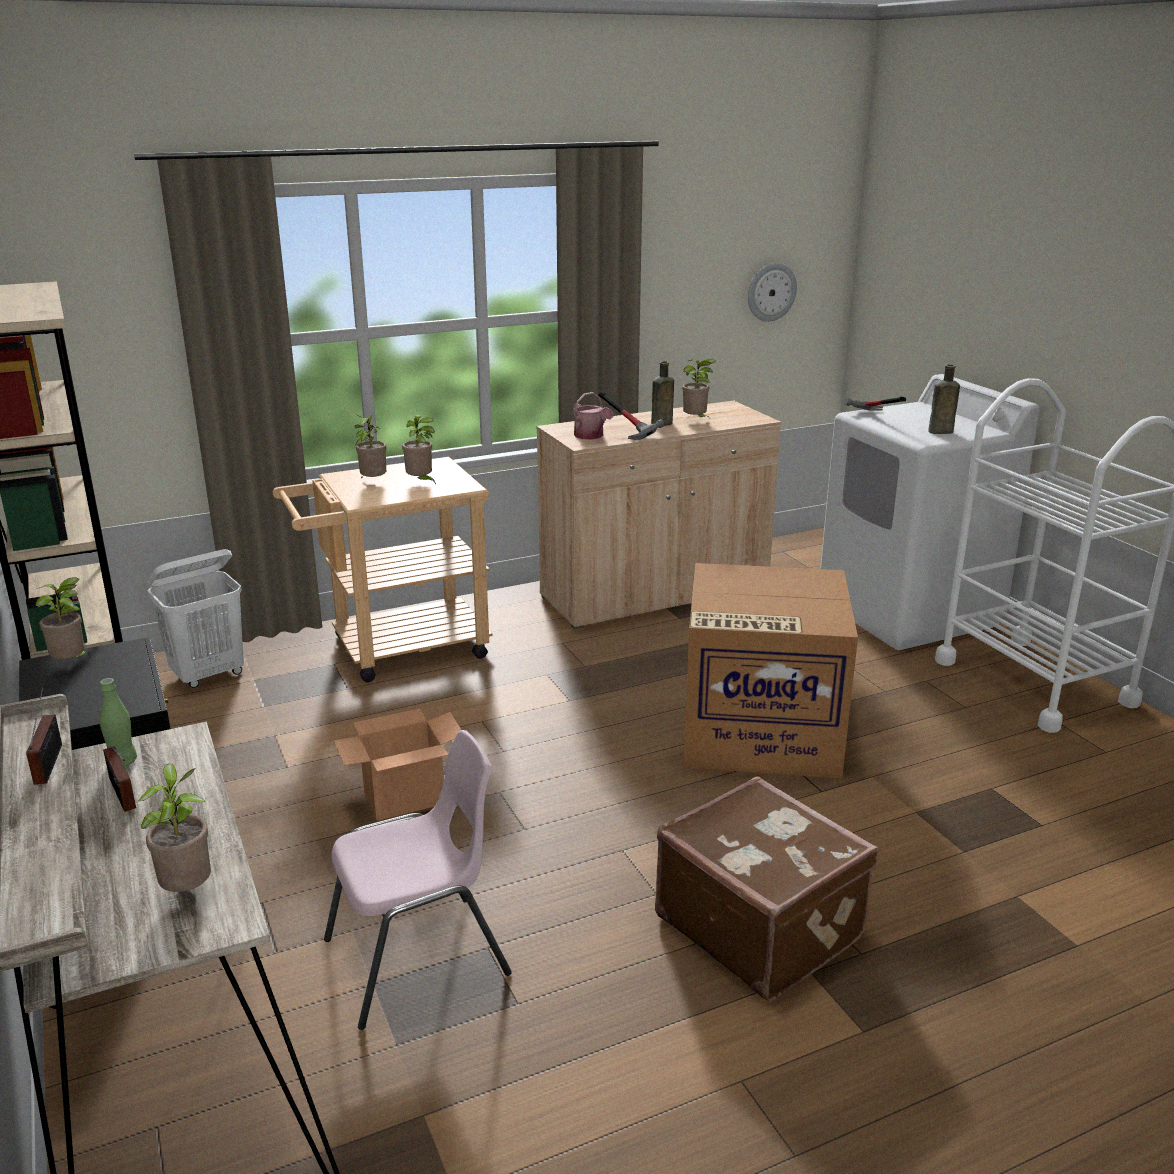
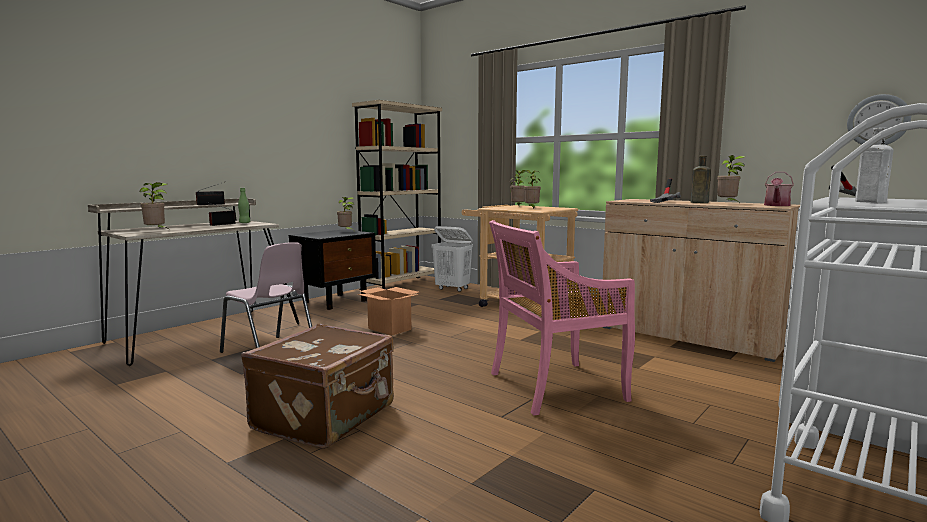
camera: 65 degrees right, 15 degrees down
(591, 436) = (638, 200): watering can -> watering can (776, 205)
(758, 732) = (554, 387): cardboard box -> pink chair
(938, 432) = (868, 202): brown bottle -> white bottle

